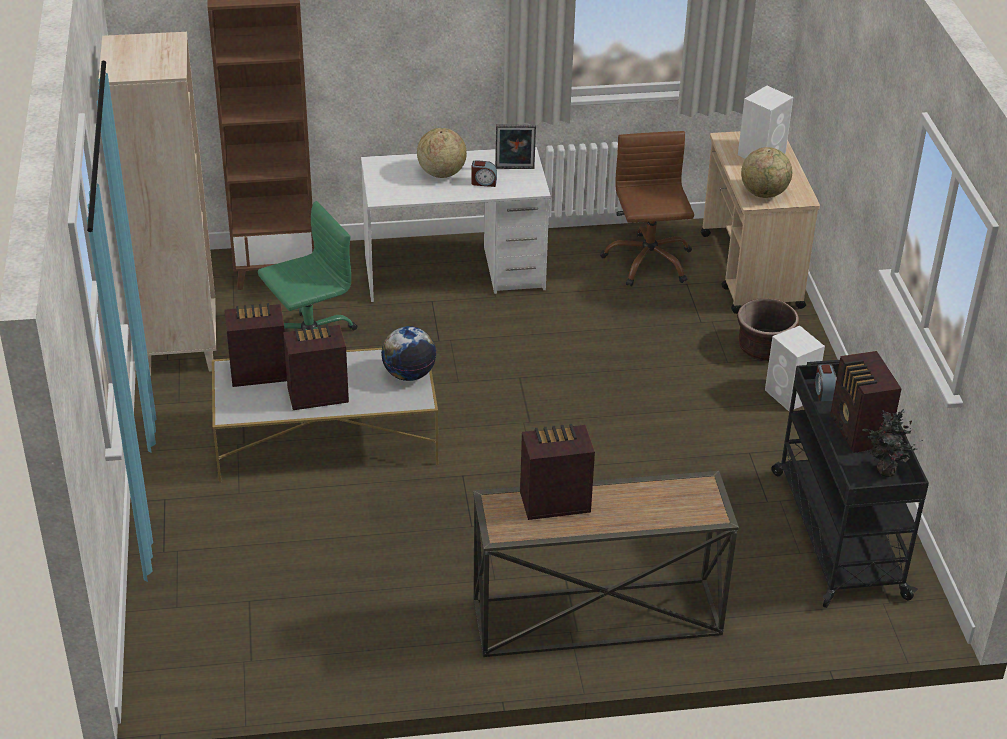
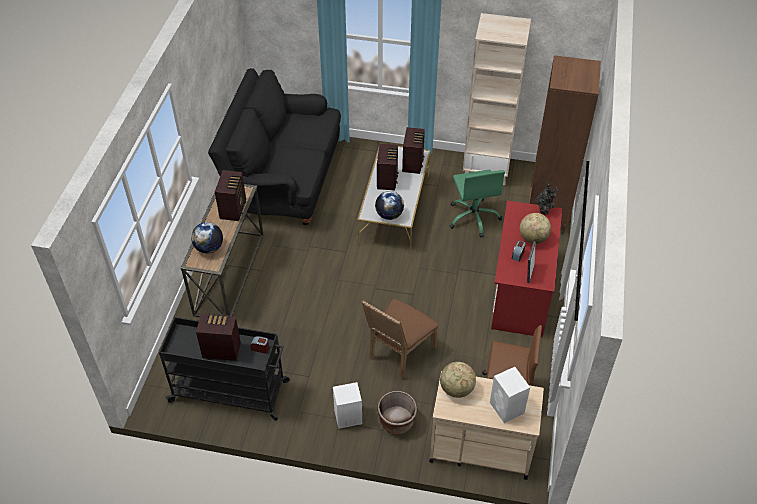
camera: 110 degrees right, 10 degrees up
(302, 616) = (283, 180): none -> black sofa
(454, 273) = (521, 291): white desk -> red desk
(646, 370) = (398, 353): none -> brown chair
(668, 505) = (209, 248): none -> globe
(884, 471) = (187, 348): potted plant -> potted plant (544, 210)

